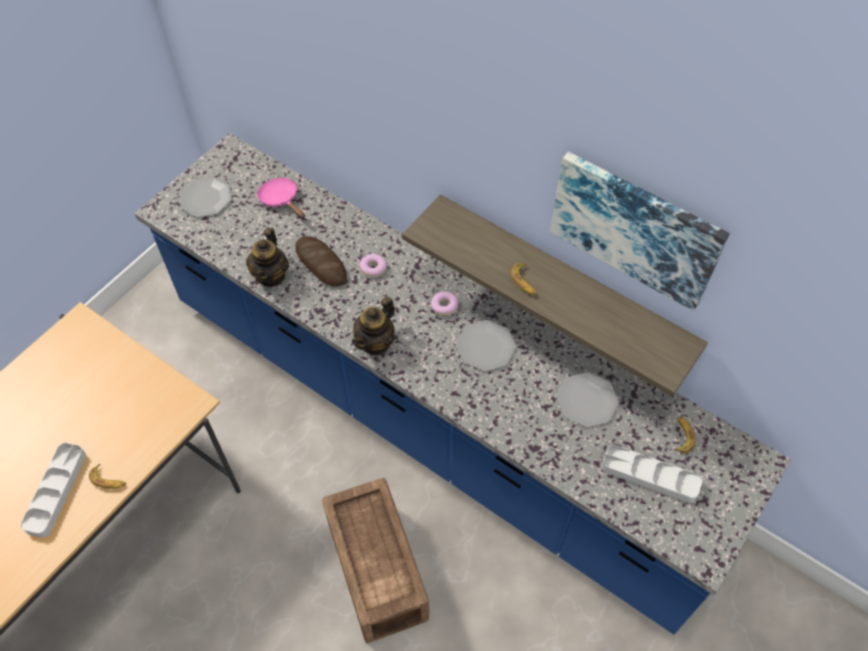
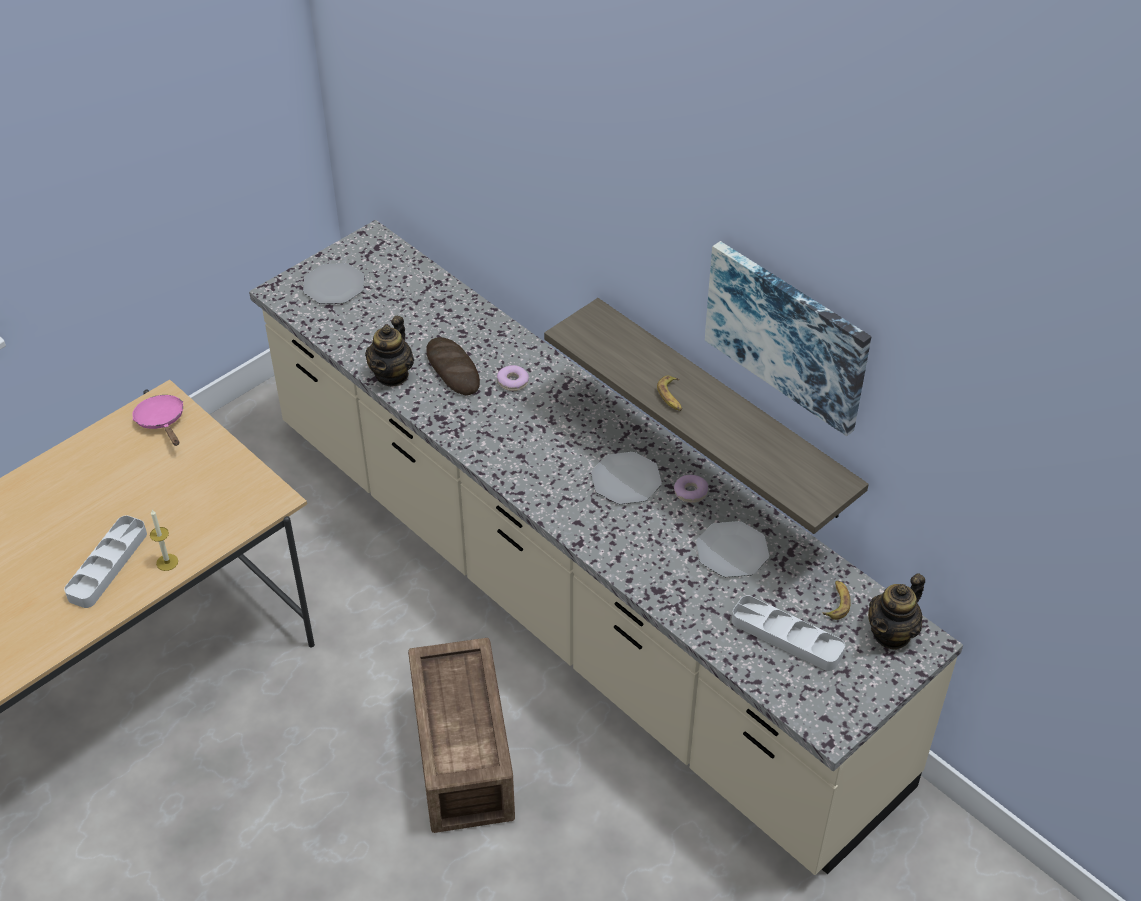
camera: 10 degrees right, 10 degrees down
(108, 480) = (167, 562): banana -> candle
(281, 199) = (421, 297): pink frying pan -> pink frying pan (162, 421)
(376, 342) = (498, 459): teapot -> teapot (892, 633)
(434, 417) = (570, 598): blue counter -> beige counter
(444, 306) = (587, 432): donut -> donut (690, 492)

